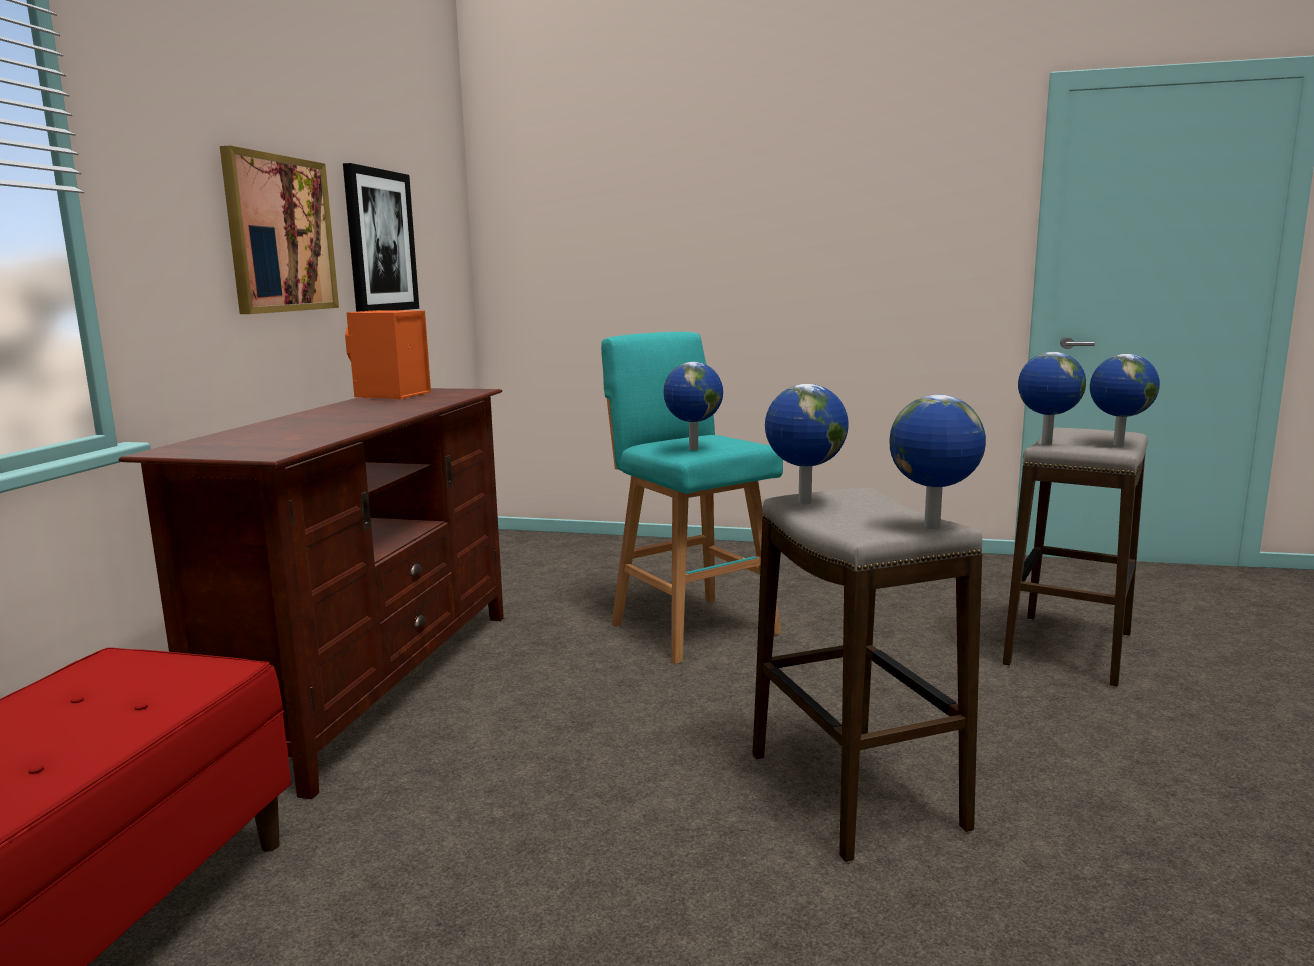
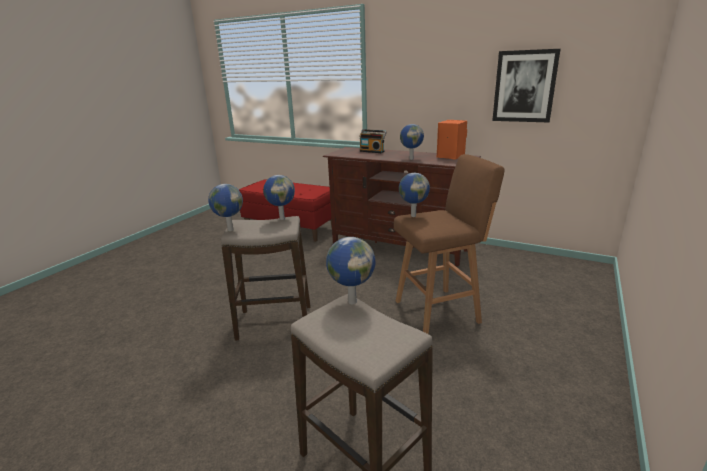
camera: 105 degrees right, 10 degrees up
(264, 431) = (372, 151): none -> radio
(280, 234) = (446, 86): picture -> none
(691, 627) = (439, 311): turquoise stool -> brown stool
(1117, 445) = (339, 338): globe -> globe (411, 159)

